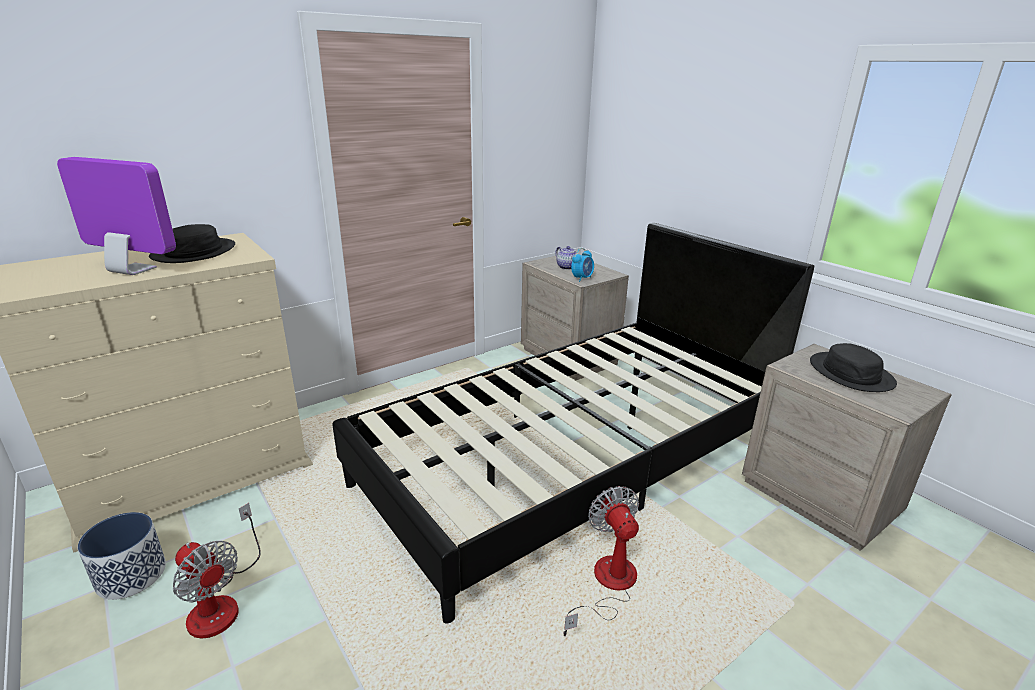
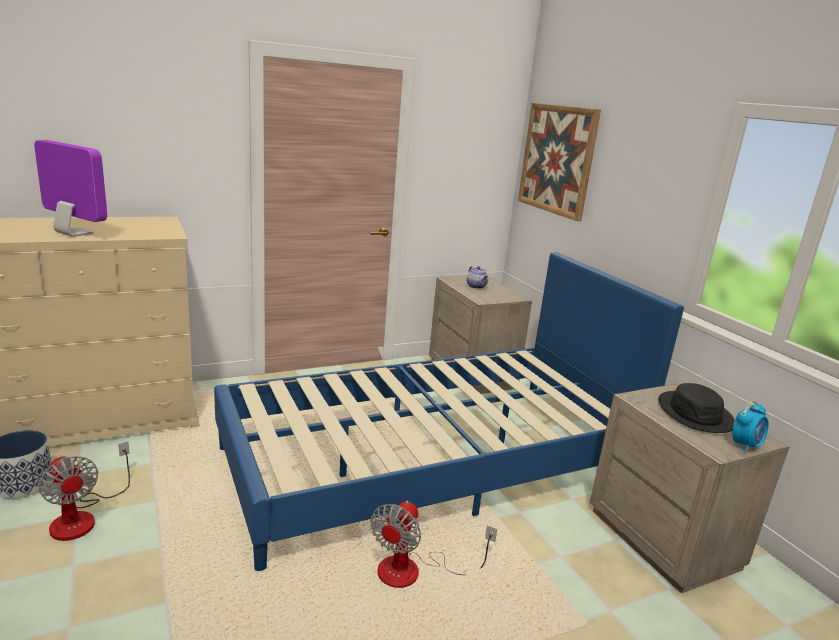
camera: 10 degrees right, 5 degrees down
(194, 252) = (129, 226): black hat -> none
(571, 460) = (431, 463): black bed -> blue bed
(582, 278) = (484, 297): alarm clock -> alarm clock (745, 445)
(607, 585) = (413, 571): fan -> fan turned 150 degrees counterclockwise
(637, 124) = (557, 159): none -> picture

